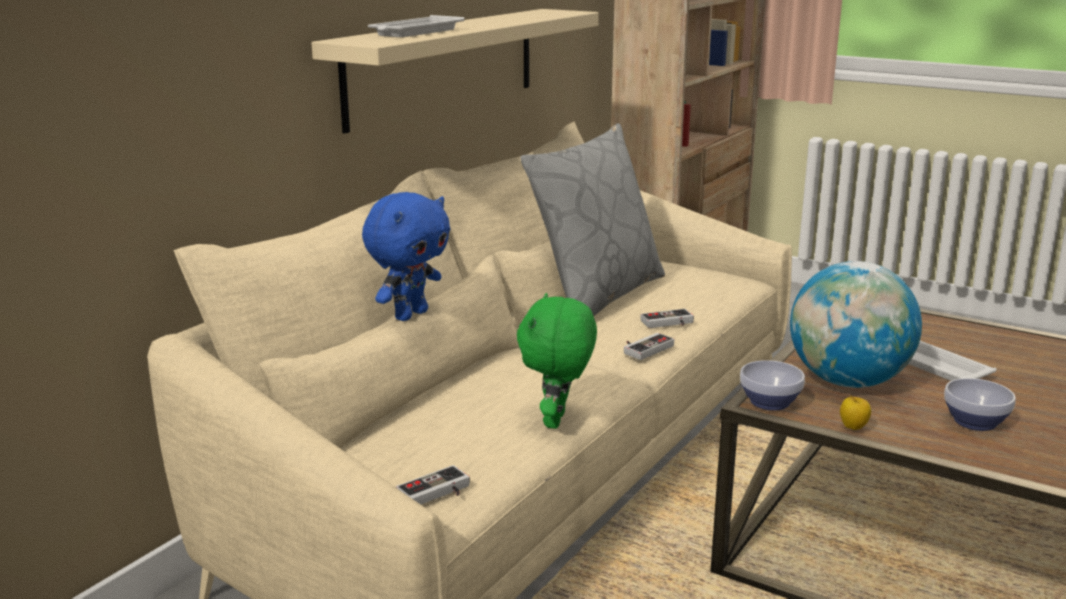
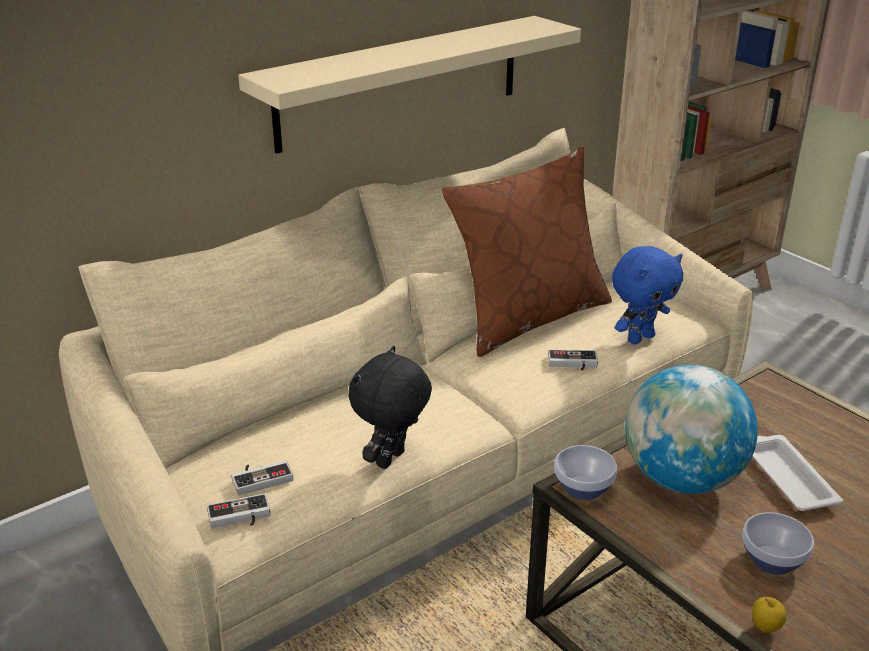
camera: 20 degrees right, 10 degrees up
(410, 314) = (292, 336): blue plush toy -> blue plush toy (640, 338)
(416, 32) = (347, 64): white tray -> none
(557, 421) = (392, 460): green plush toy -> black plush toy
(596, 296) = (528, 317): grey pillow -> brown pillow
(644, 348) = (529, 390): game controller -> game controller (261, 477)
(853, 428) = (639, 539): apple -> apple (765, 628)

